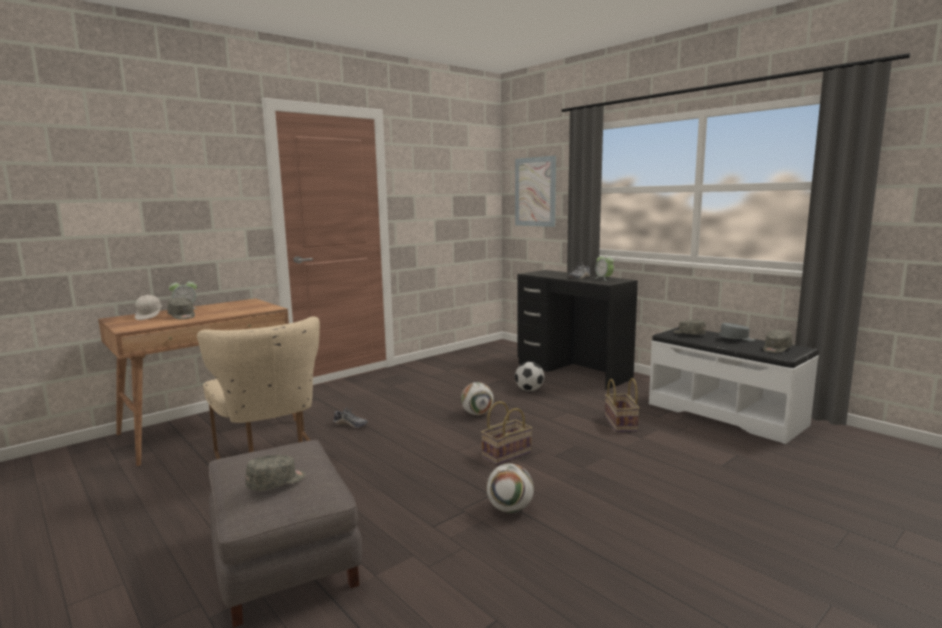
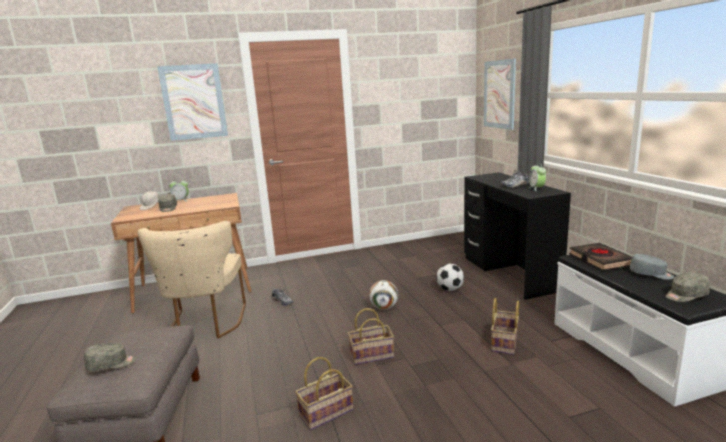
camera: 25 degrees right, 5 degrees up
(203, 178) = (194, 102): none -> picture
(510, 509) = (325, 414): football -> basket
(689, 334) = (600, 260): grey cap -> black book

